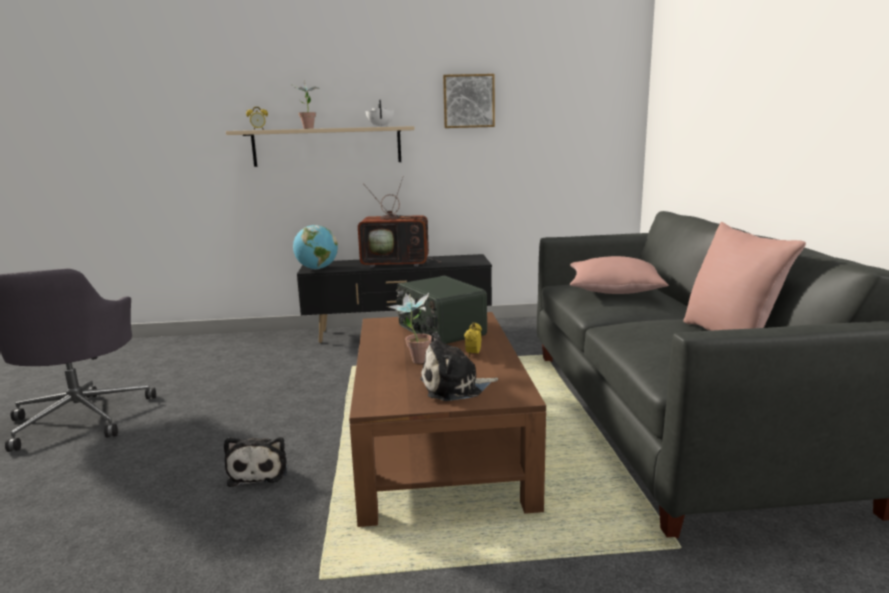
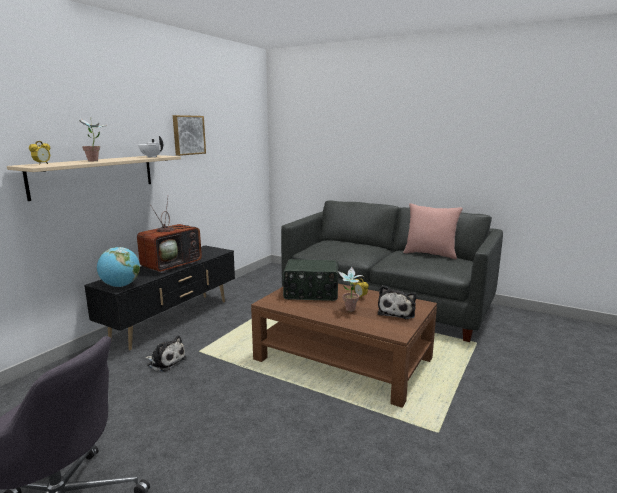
camera: 55 degrees left, 0 degrees up
(259, 471) = (303, 426): plush toy -> plush toy (165, 361)
(614, 291) = (345, 247): pink pillow -> none

